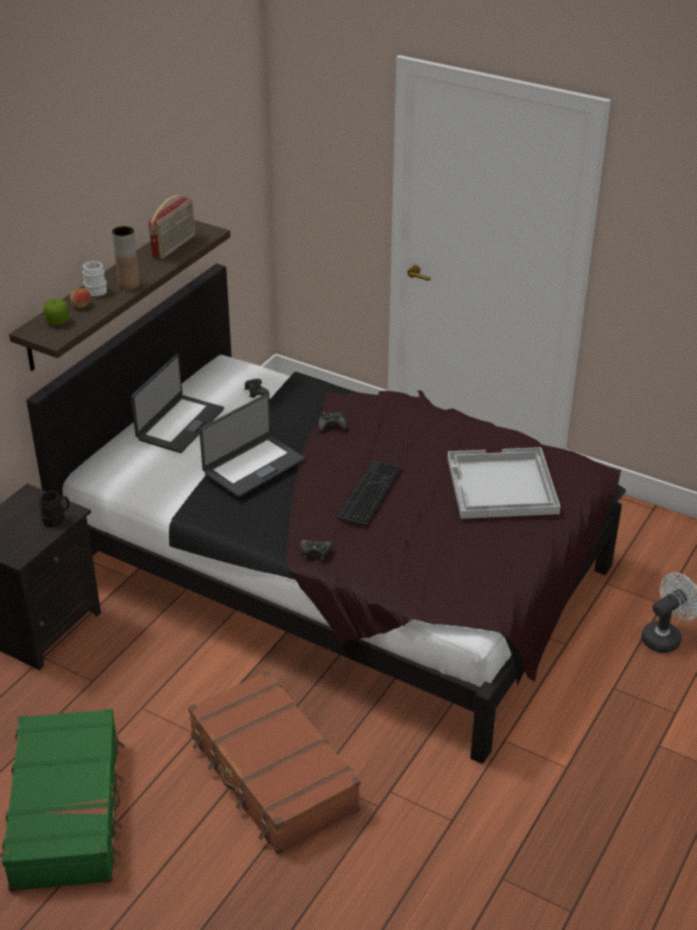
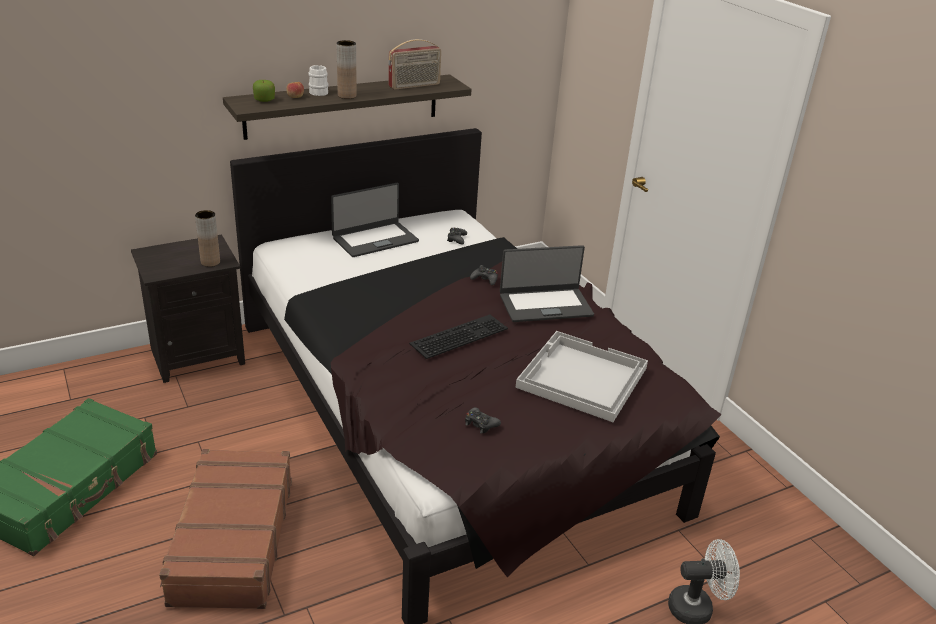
camera: 30 degrees right, 5 degrees down
(56, 519) = (210, 262): black mug -> brown vase
(253, 466) = (390, 283): laptop -> laptop (545, 305)
(315, 552) = (362, 360): black game controller -> black game controller (480, 424)

